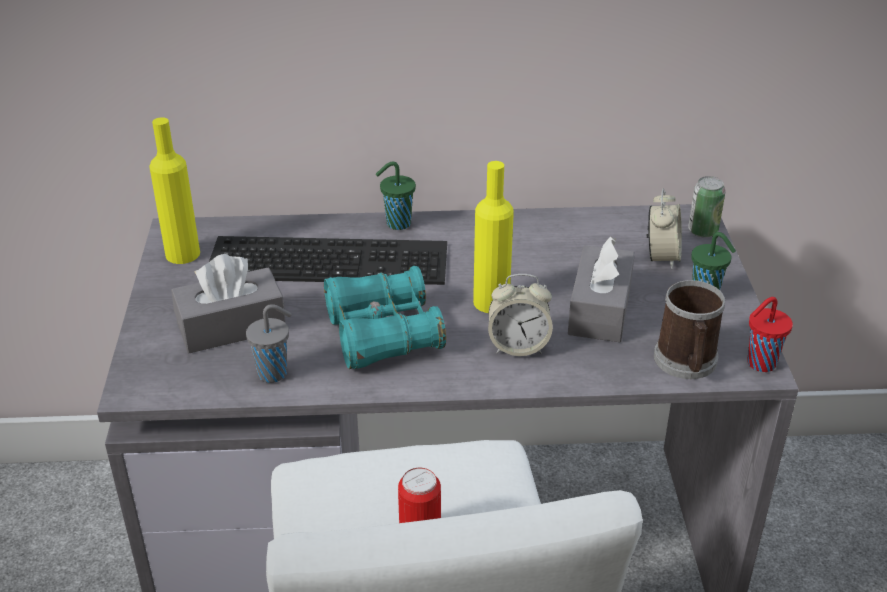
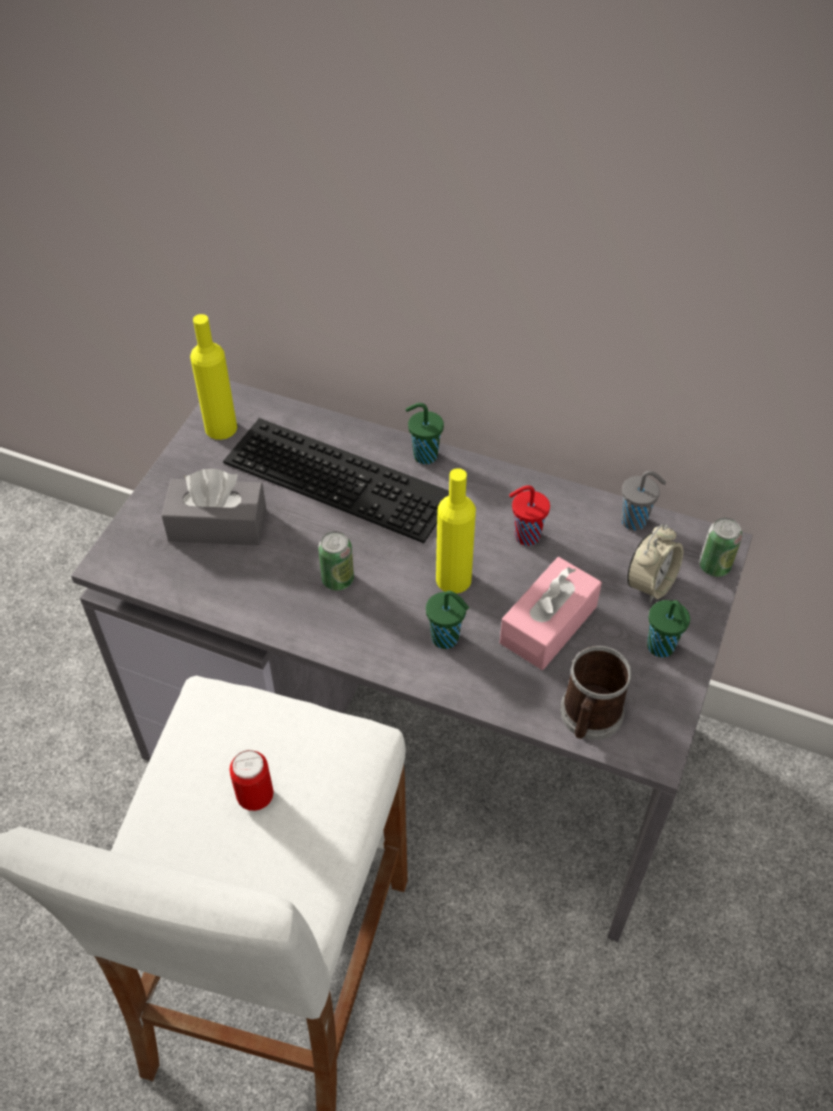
camera: 25 degrees right, 15 degrees up
(274, 373) = (225, 589): grey cup -> grey cup (635, 521)
(383, 333) = (337, 580): turquoise binoculars -> can
(518, 346) = (446, 638): alarm clock -> green cup
(600, 309) = (548, 625): grey tissue box -> pink tissue box
(759, 364) = (659, 746): red cup -> red cup (525, 536)

